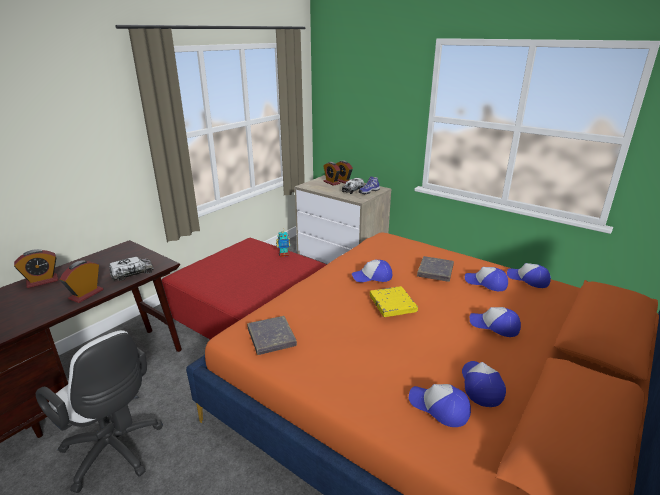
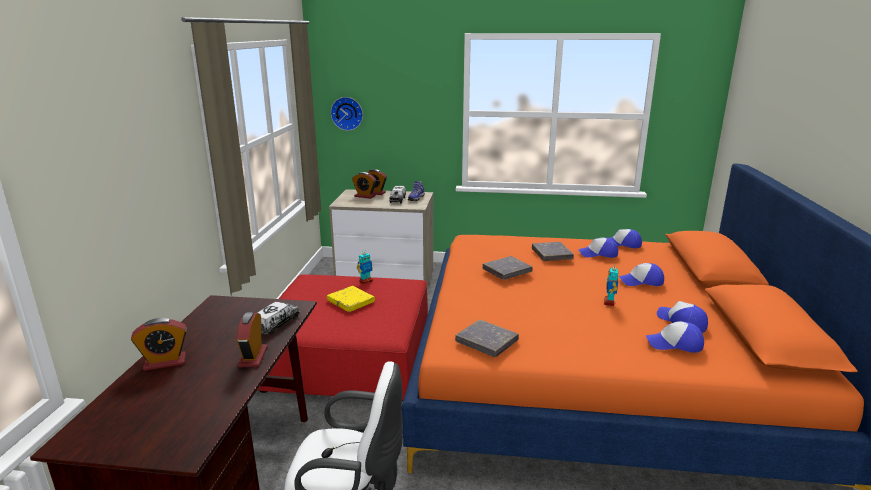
camera: 30 degrees left, 5 degrees down
(42, 281) = (165, 362): alarm clock -> alarm clock turned 45 degrees clockwise
(336, 109) = (347, 113): none -> wall clock
(372, 277) = (507, 271): cap -> grey book
(392, 304) = (551, 287): yellow book -> yellow book (351, 301)
(430, 337) = (609, 302): none -> toy robot

